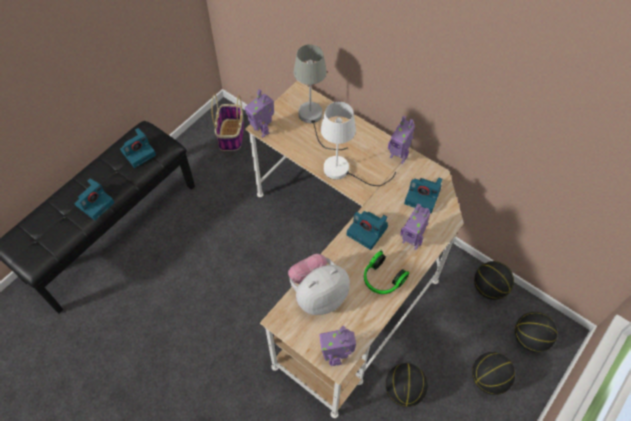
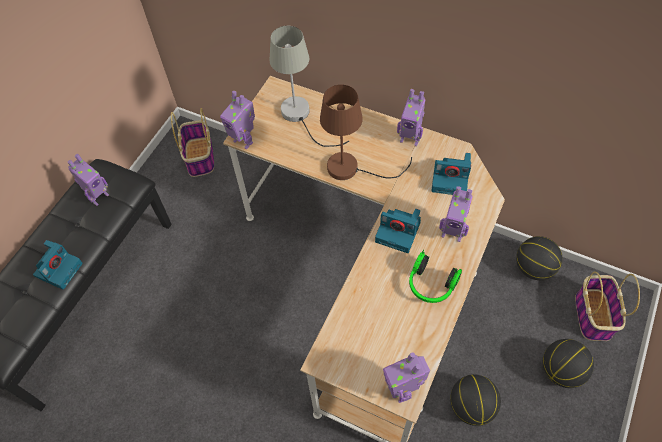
camera: 10 degrees left, 0 degrees up
(138, 152) = (98, 197): camera -> toy robot
(318, 294) = (361, 320): plush toy -> none
(344, 171) = (352, 168): white table lamp -> brown table lamp
(529, 338) = (593, 314): basketball -> basket

